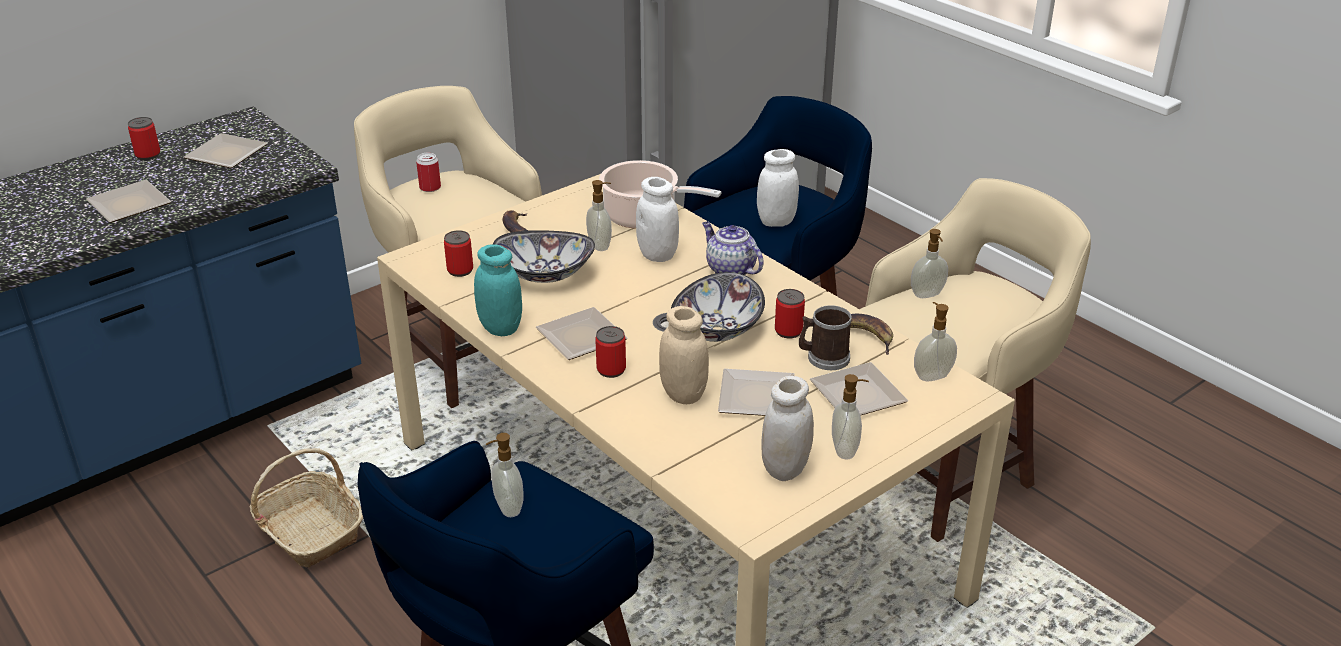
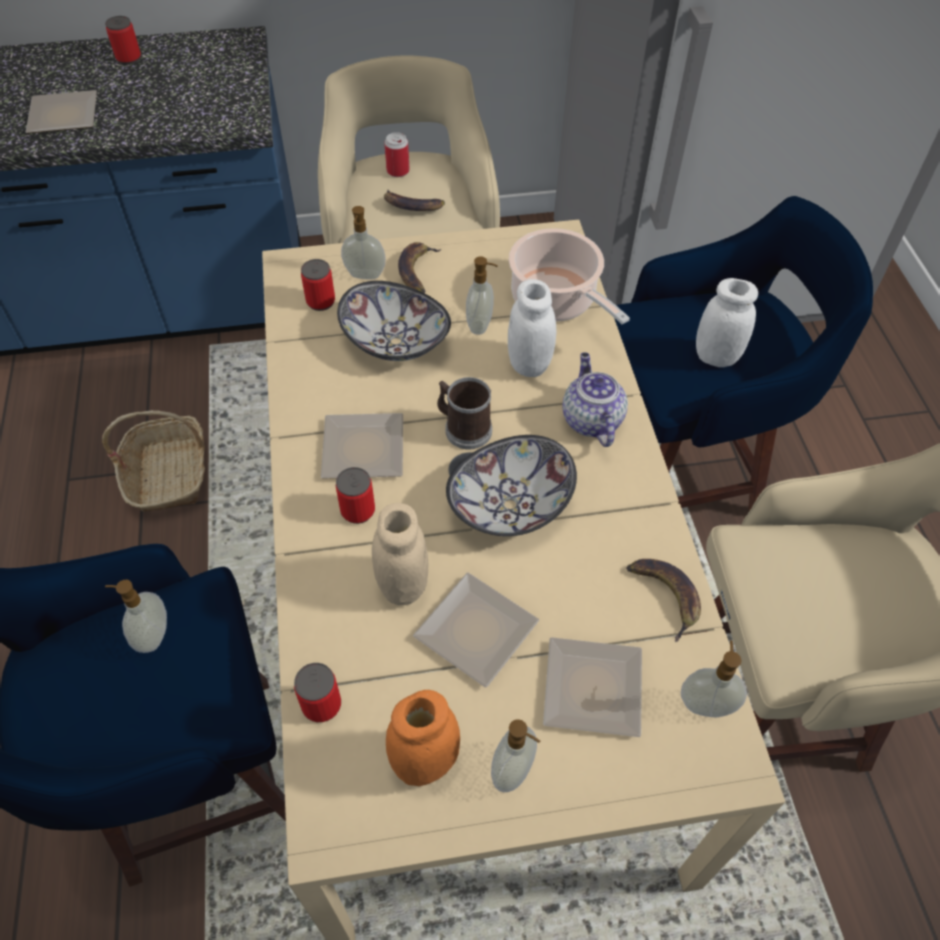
camera: 30 degrees right, 20 degrees up
(226, 153) = (192, 80): plate -> none
(463, 205) = (411, 206): none -> banana
(500, 328) = (298, 398): turquoise jar -> none
(785, 469) = (425, 762): white jar -> orange jar
(788, 331) = (587, 545): can -> can (321, 705)
(823, 358) = (596, 608): mug -> mug (463, 428)
(927, 295) = (817, 548): soap dispenser -> soap dispenser (365, 275)

